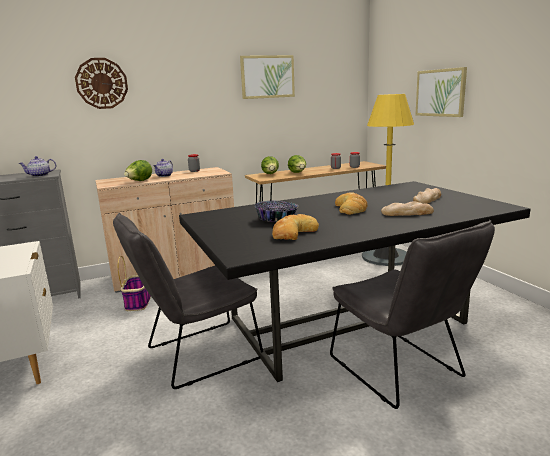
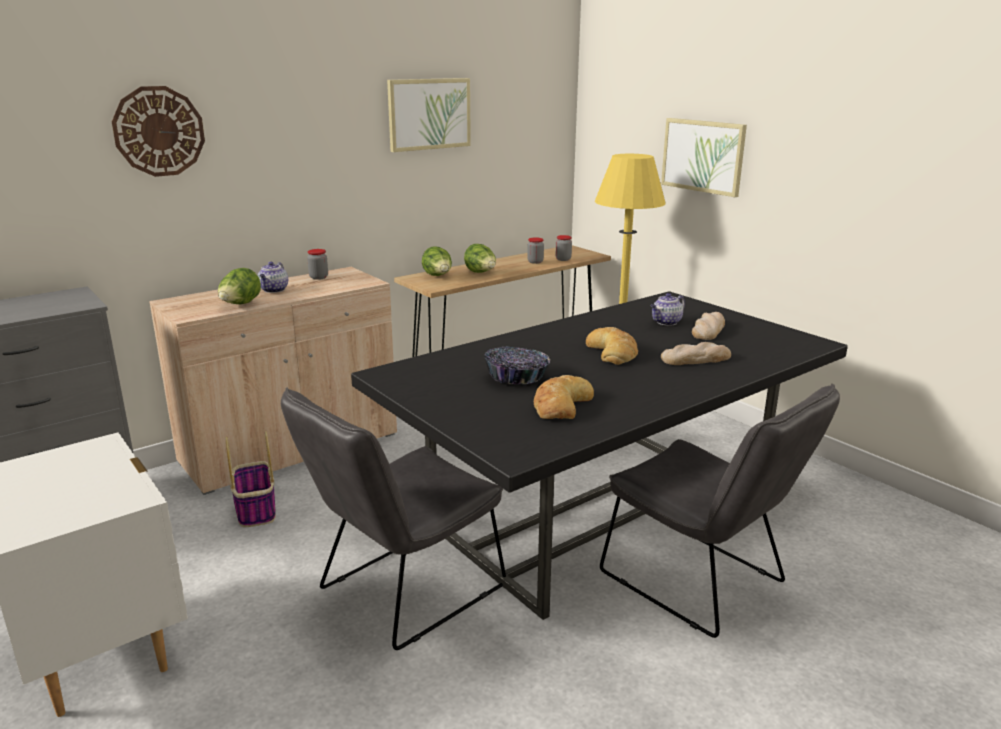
camera: 15 degrees left, 5 degrees up
(39, 175) = (67, 306): teapot -> teapot (666, 322)

